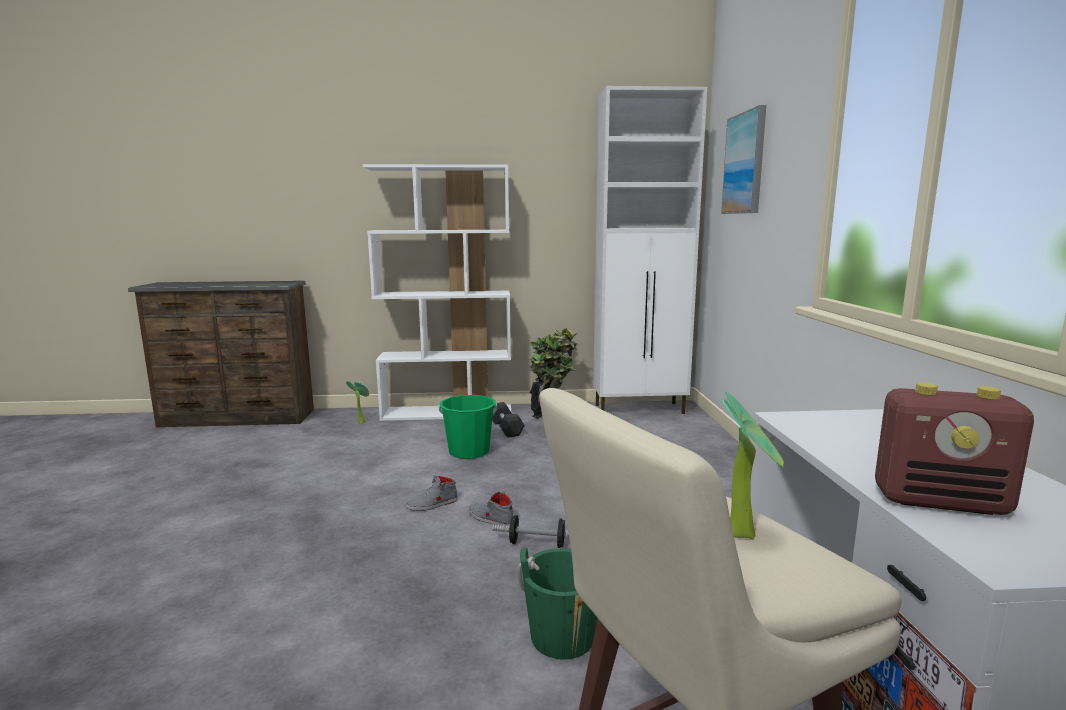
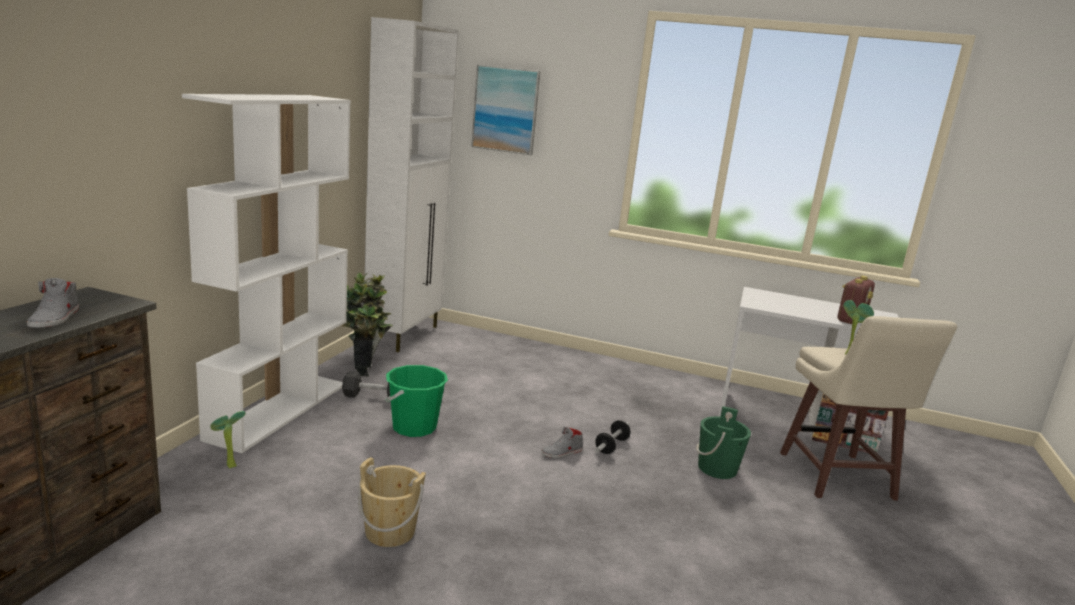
camera: 70 degrees left, 5 degrees up
(302, 481) = (390, 531): none -> beige bucket
(433, 504) = (516, 470): grey shoe -> grey shoe (55, 318)

